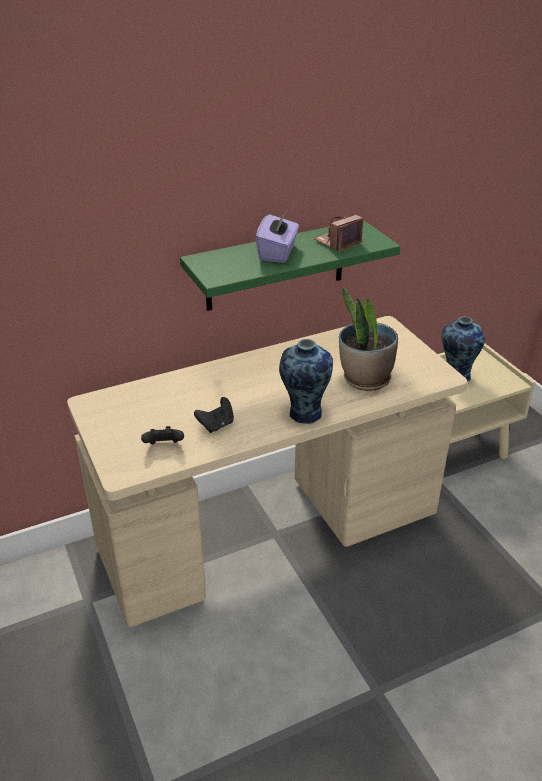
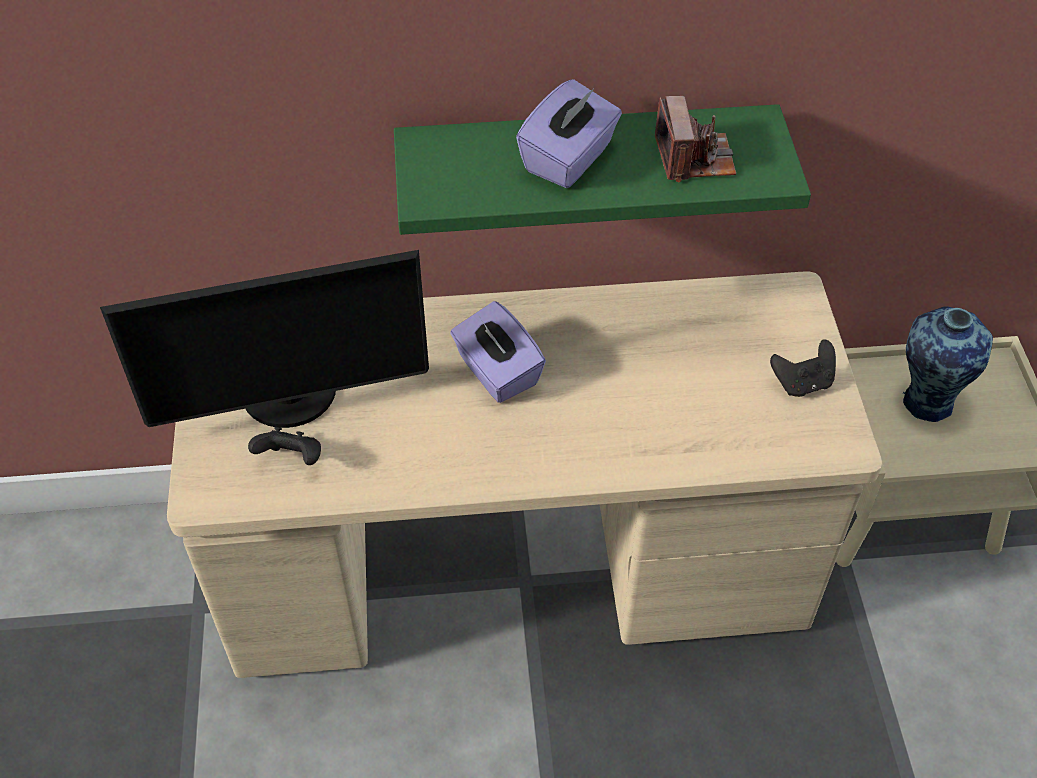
camera: 20 degrees right, 15 degrees up
(148, 421) = (291, 398): none -> monitor
(216, 425) = (393, 440): black game controller -> black game controller (802, 383)
(255, 385) = (497, 372): none -> purple tissue box
(304, 414) = (548, 458): vase -> none
(337, 243) = (694, 158): camera -> camera turned 105 degrees clockwise
(365, 379) = (693, 411): potted plant -> none

